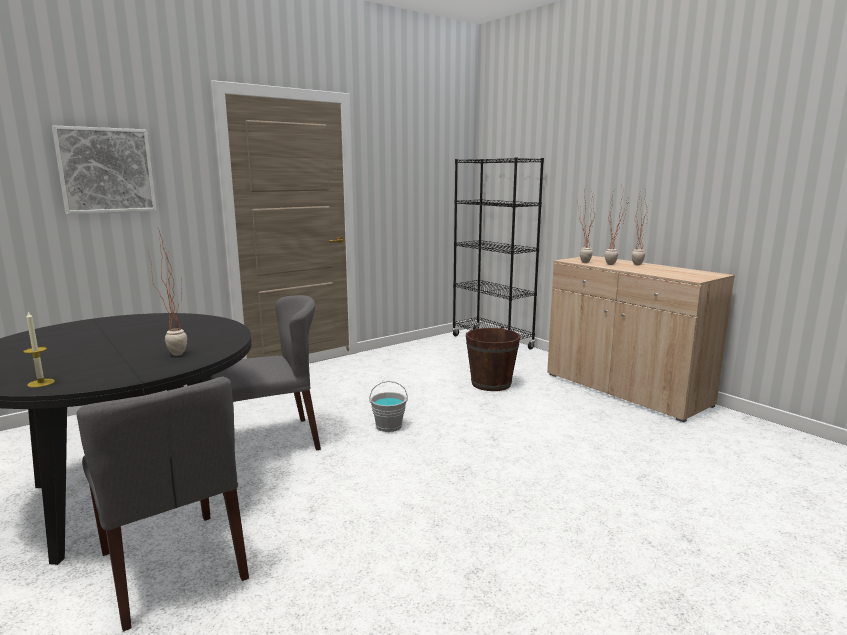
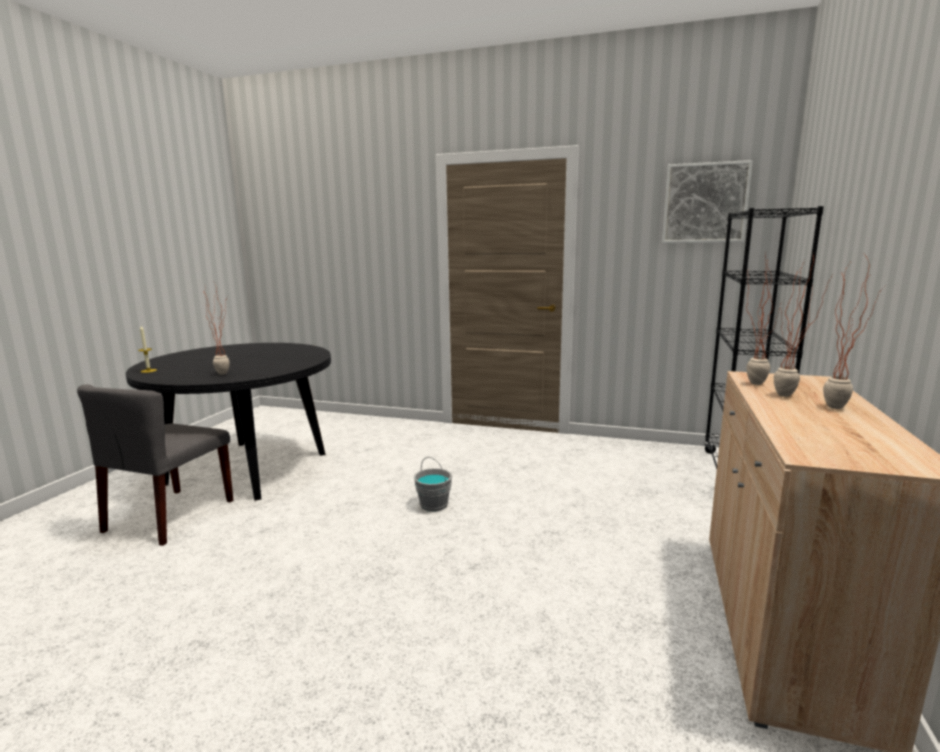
camera: 55 degrees right, 0 degrees up
(106, 170) = (357, 236): picture -> picture (705, 203)
(269, 441) = (354, 473): grey chair -> none
(491, 384) = (613, 517): brown bucket -> none

